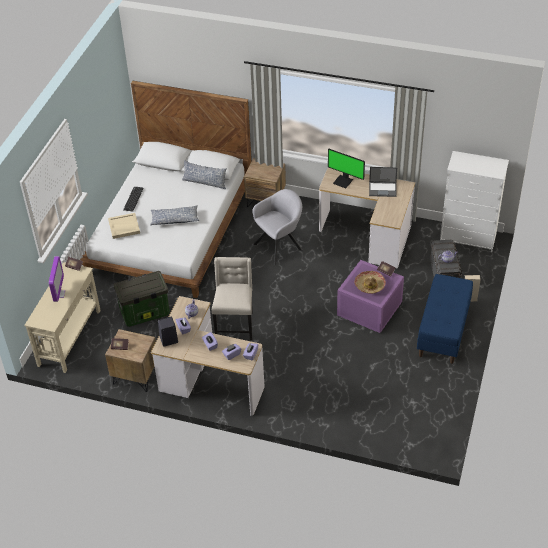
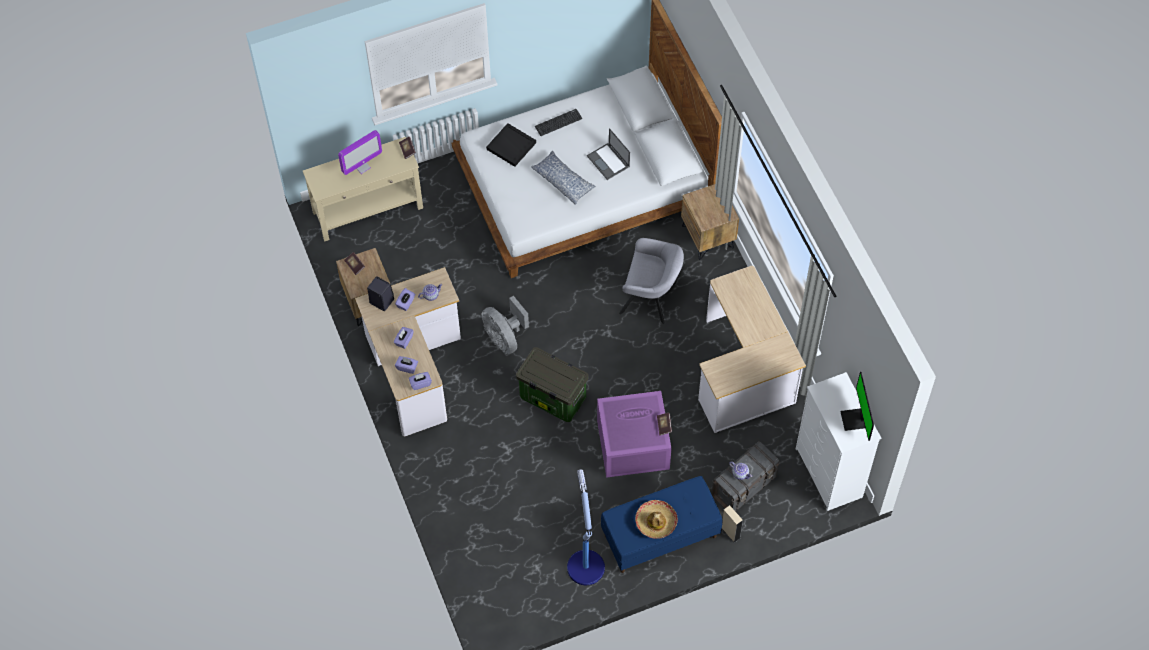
camera: 50 degrees right, 15 degrees up
(124, 227) = (510, 146): beige tray -> black tray
(144, 313) = (451, 248): storage box -> storage box (551, 398)
(204, 182) = (642, 166): pillow -> none
(235, 325) = (504, 338): beige chair -> grey fan
(343, 181) = (743, 295): monitor -> monitor (854, 420)
(369, 285) = (629, 424): hat -> hat (656, 522)
(383, 189) = (765, 341): laptop -> laptop (608, 161)
(432, 378) = (585, 566): none -> floor lamp

